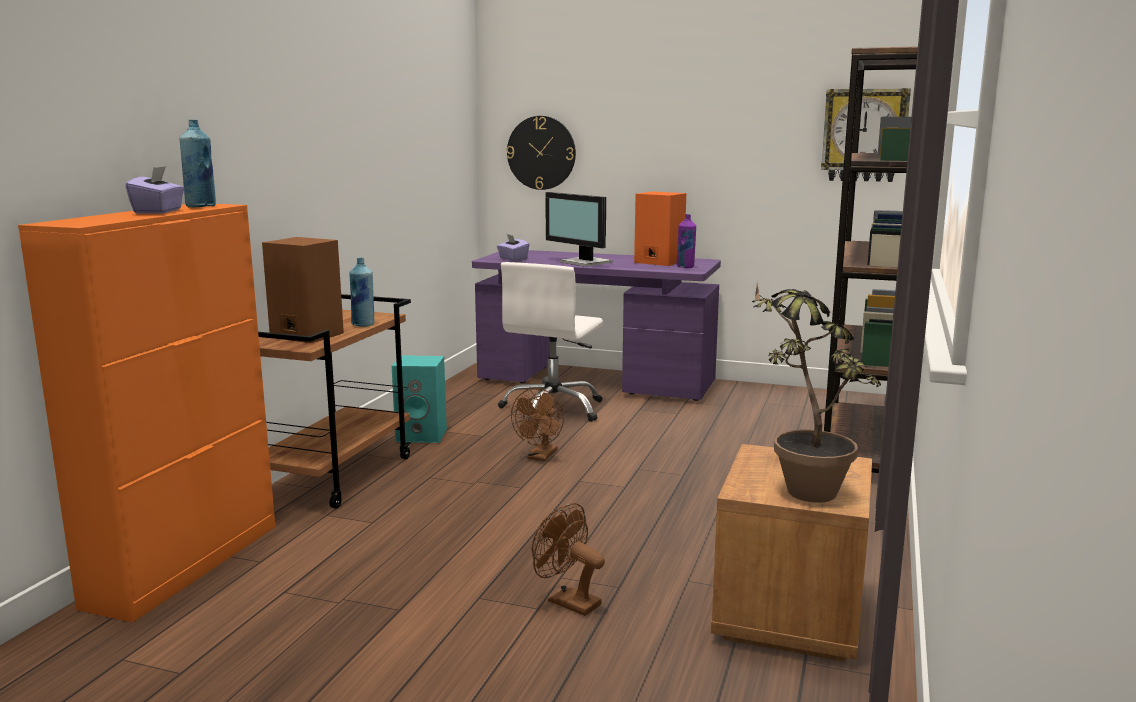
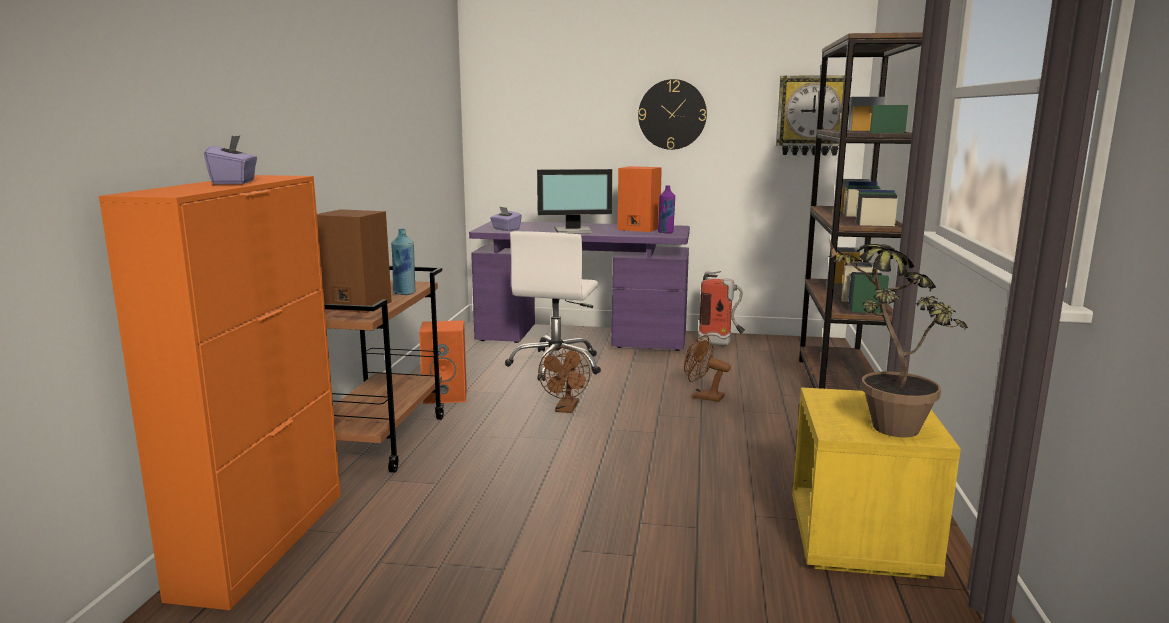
camera: 10 degrees left, 0 degrees up
(201, 207) = (271, 178): blue bottle -> none
(423, 435) = (446, 395): turquoise speaker -> orange speaker
(541, 153) = (523, 132): wall clock -> wall clock (672, 114)
(567, 601) = (658, 546): brown fan -> brown fan (702, 396)
(584, 262) = (574, 231): monitor -> monitor turned 45 degrees counterclockwise
(750, 396) = (721, 344): none -> fire extinguisher
(789, 616) = (860, 541): brown nightstand -> yellow nightstand

